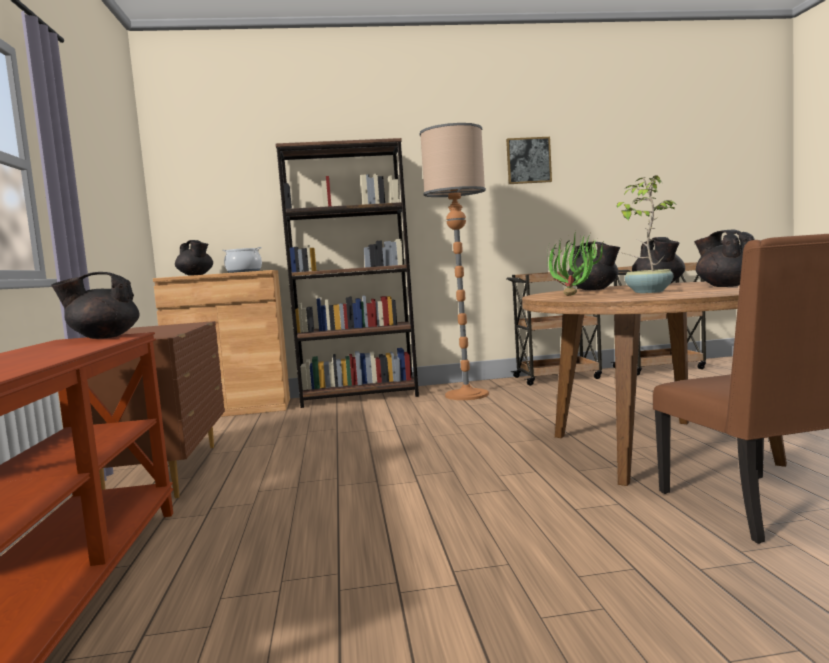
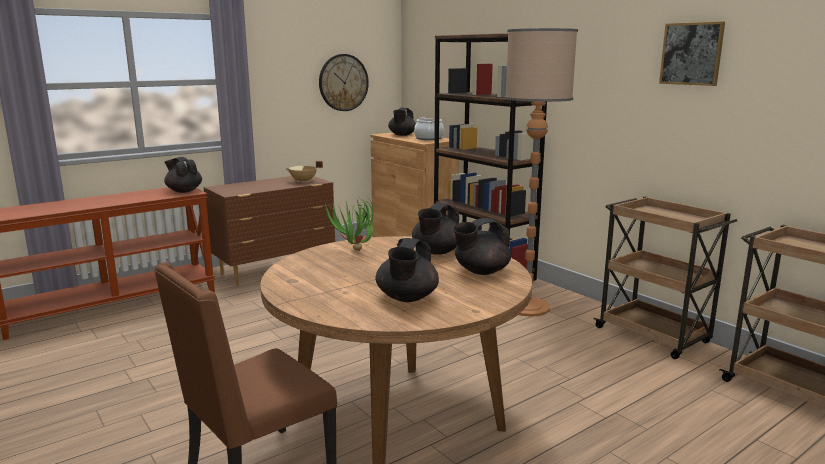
camera: 60 degrees right, 10 degrees up
(119, 204) = (343, 82): none -> wall clock
(179, 325) = (303, 181): none -> beige cooking pot
(647, 292) = (363, 273): potted plant -> none
(726, 286) = (407, 298): black teapot -> black teapot turned 150 degrees clockwise

